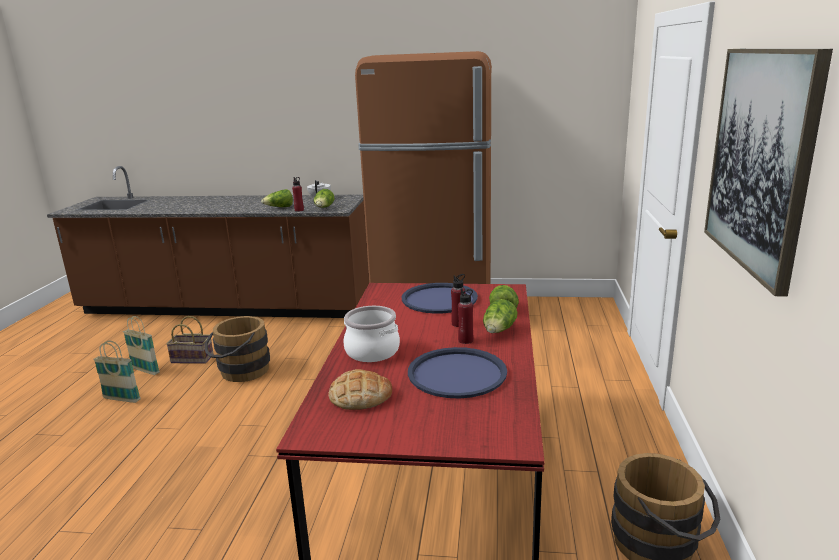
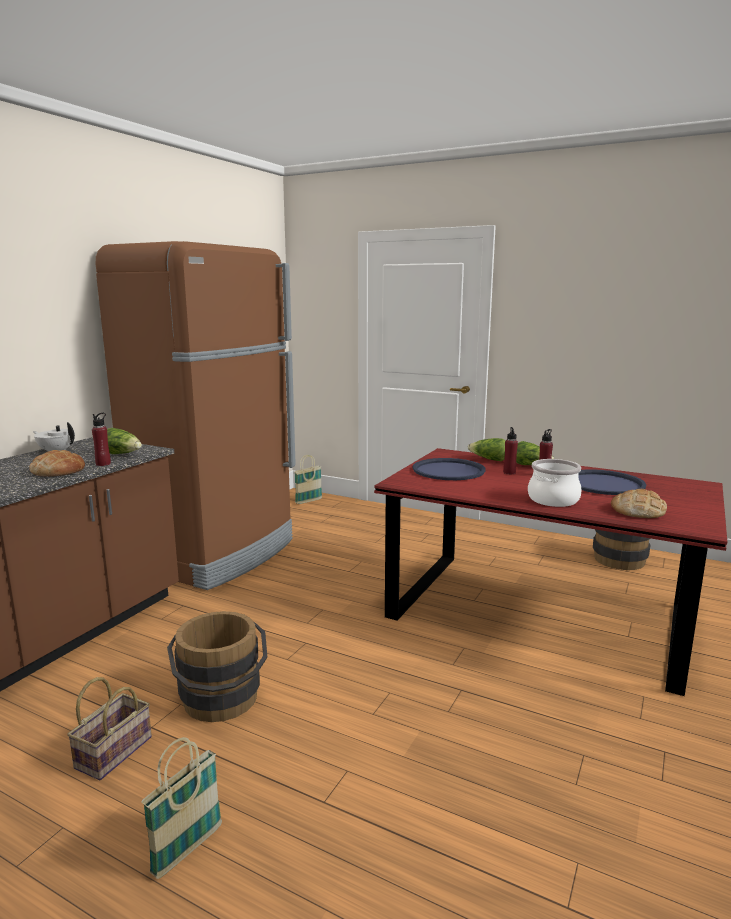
camera: 70 degrees left, 5 degrees down
(145, 371) = (93, 818): basket -> basket (308, 501)
(279, 207) = (58, 471): lettuce -> bread
(760, 160) = (611, 314): picture -> none

